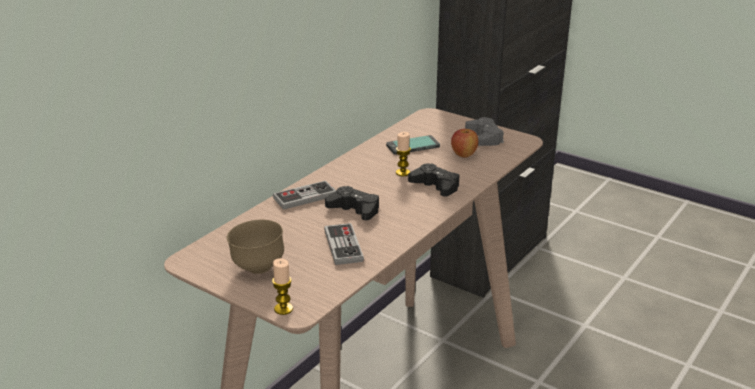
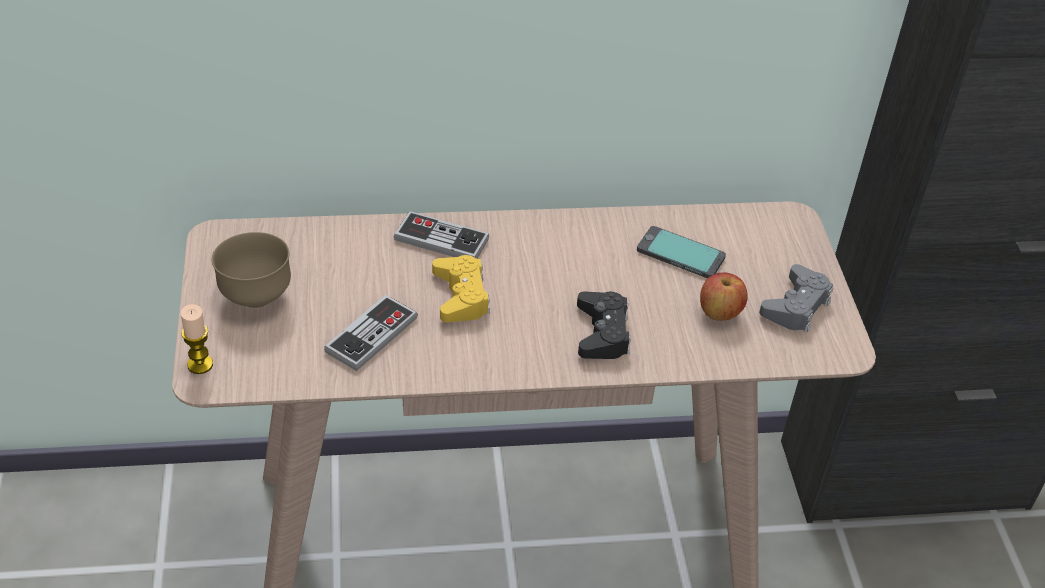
camera: 45 degrees right, 15 degrees up
(354, 209) = (461, 296): black game controller -> yellow game controller
(403, 173) = (599, 285): candle -> none

